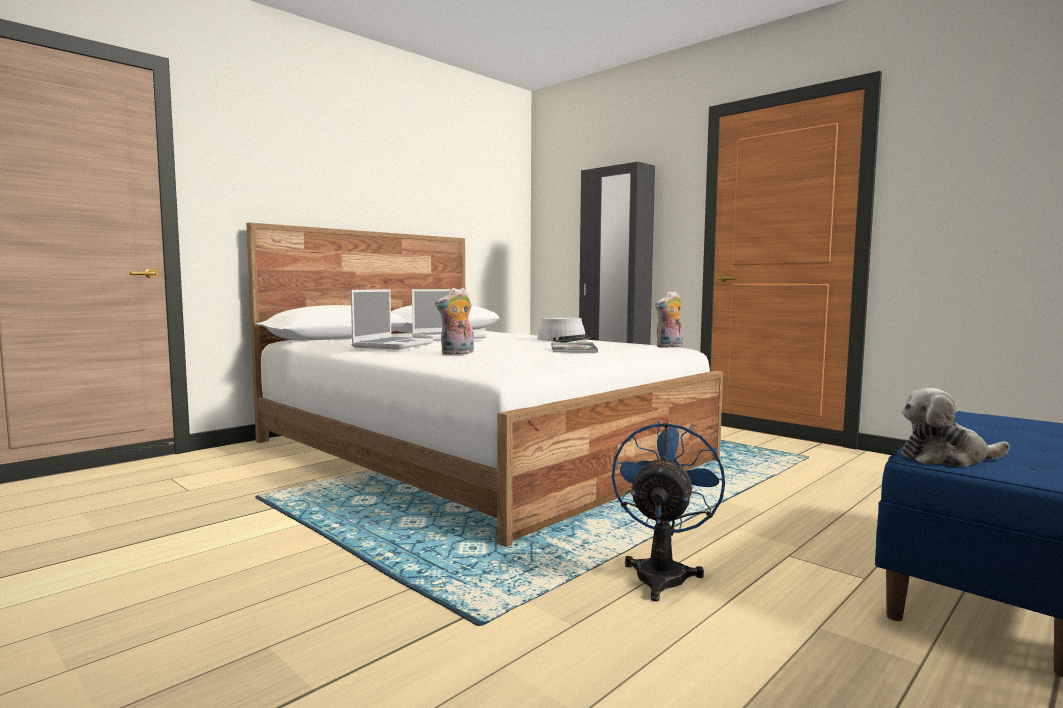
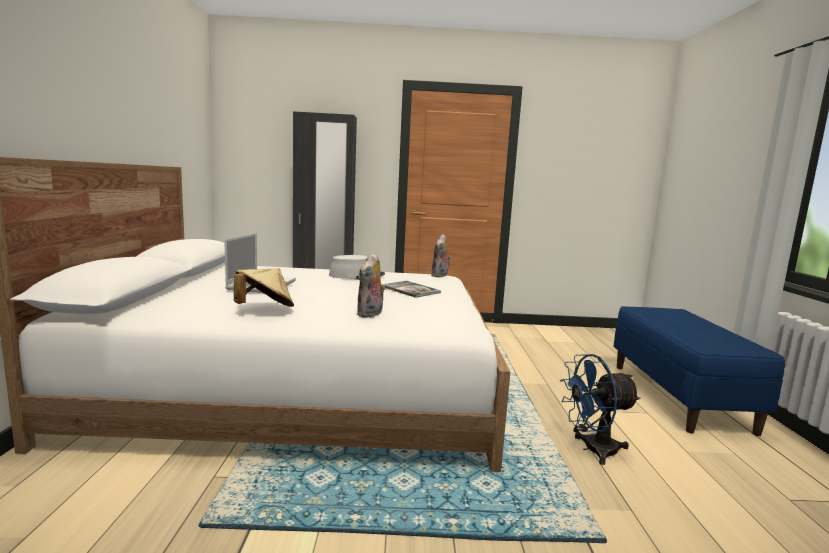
camera: 45 degrees left, 5 degrees up
(393, 345) = (264, 309): laptop -> beige hat
(662, 573) = (592, 449): blue fan -> blue fan turned 75 degrees counterclockwise
(946, 458) = (708, 346): plush toy -> none

